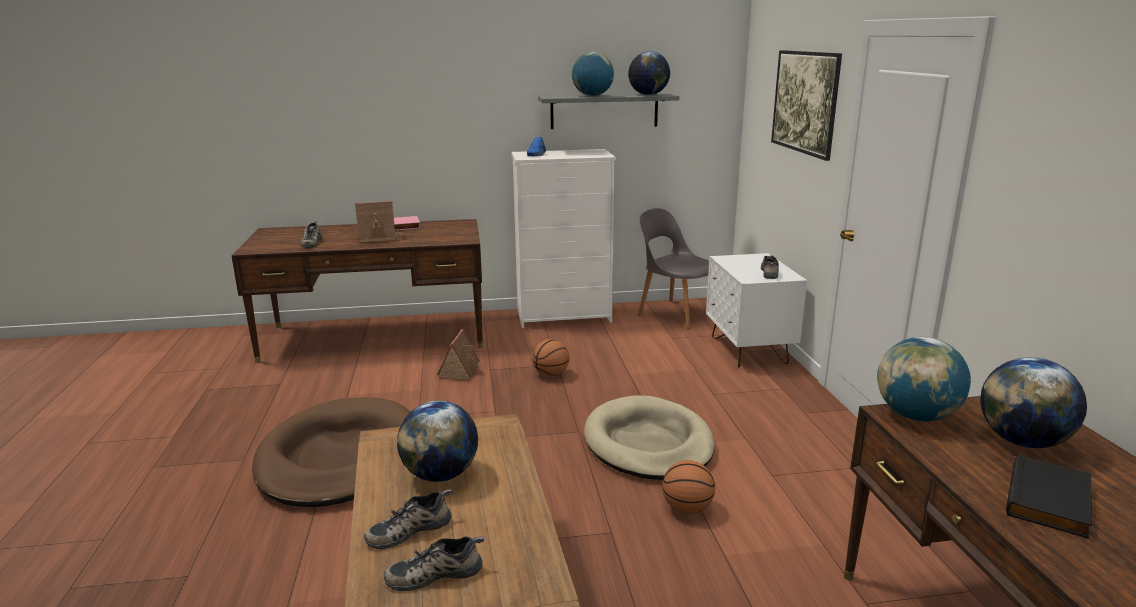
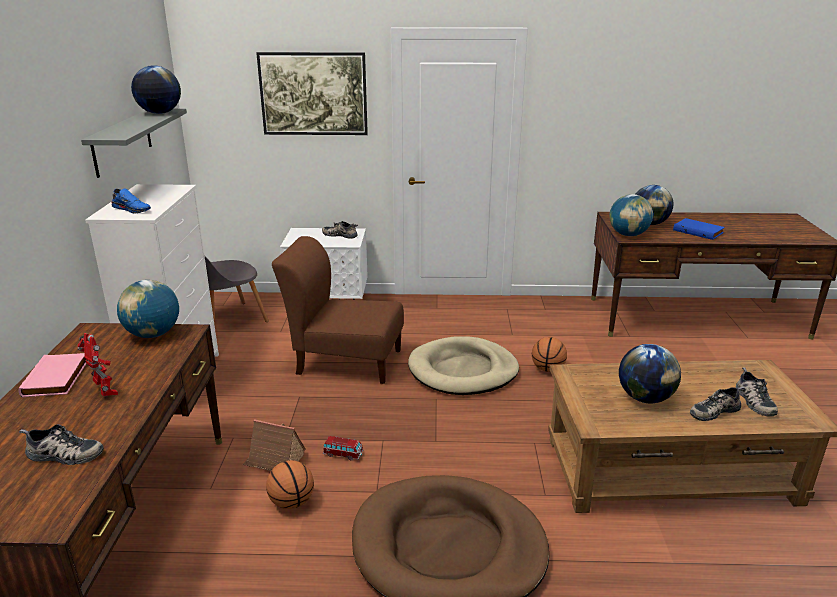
camera: 80 degrees left, 5 degrees up
(380, 237) = (105, 392): toy house -> toy robot
(409, 529) = (714, 410): shoe -> shoe turned 90 degrees clockwise
(470, 396) = (343, 454): none -> toy car
(551, 374) = (320, 402): basketball -> basketball (292, 502)
(592, 96) = (132, 125): globe -> globe (153, 334)
(632, 375) = (345, 361): none -> brown chair
(1051, 501) = (698, 231): black book -> blue book

